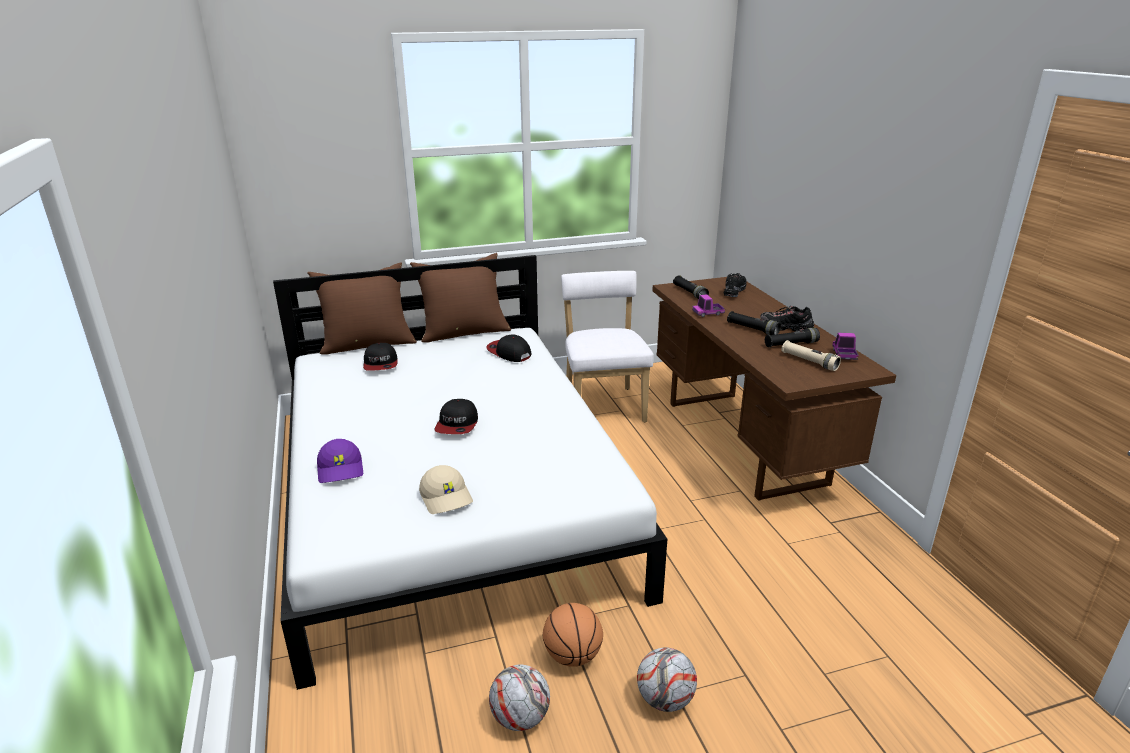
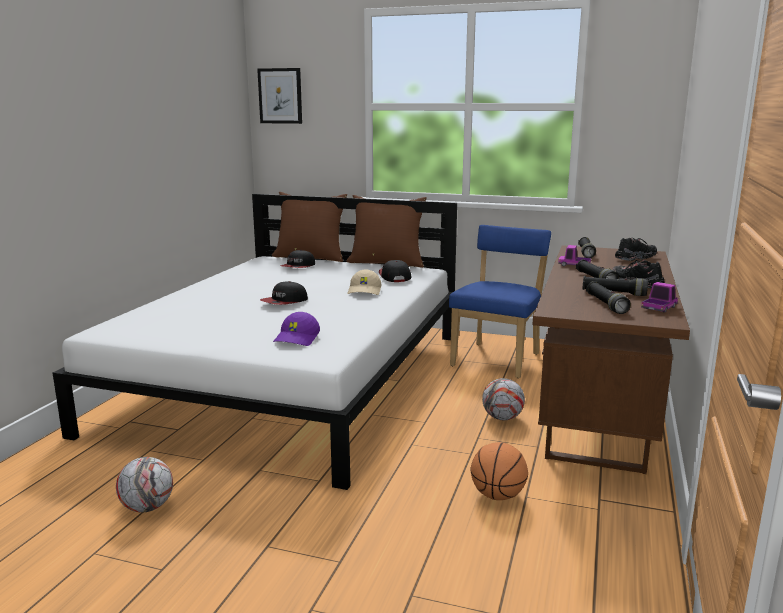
camera: 35 degrees right, 10 degrees down
(281, 147) = (280, 96): none -> picture
(341, 469) = (176, 304): purple cap -> purple cap (297, 339)
(447, 497) = (206, 331): beige cap -> beige cap (365, 291)
(572, 656) = (233, 491): basketball -> basketball (497, 495)
(603, 405) = (498, 358): white chair -> blue chair
(664, 699) = (253, 545): football -> football (502, 418)
(809, 362) = (606, 305): beige flashlight -> black flashlight

